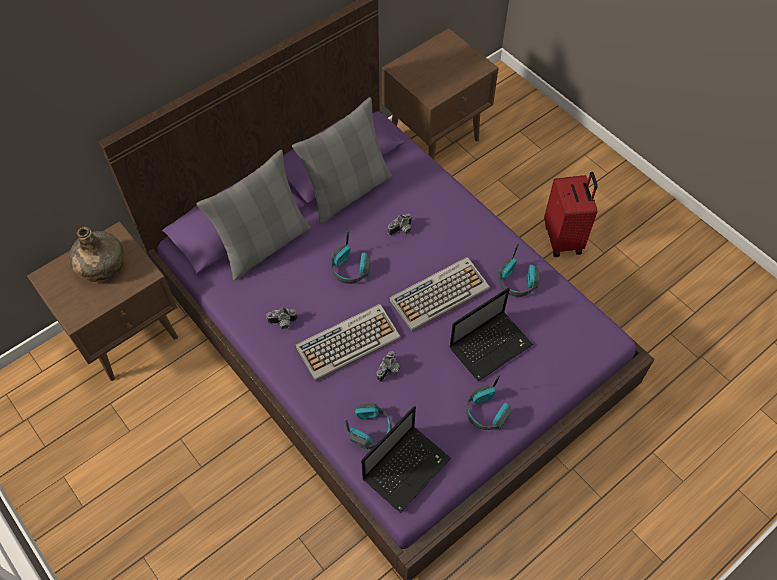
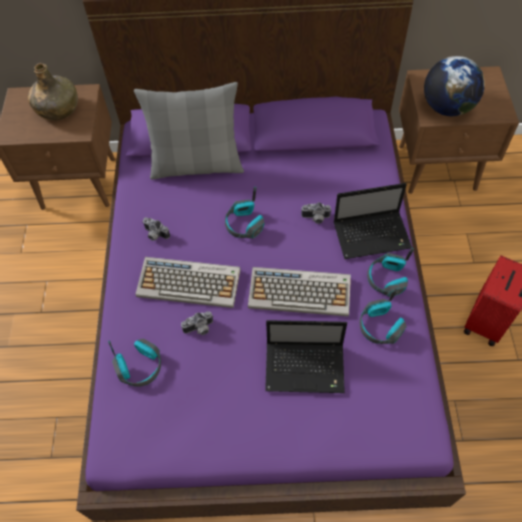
camera: 40 degrees right, 0 degrees up
(348, 191) = (299, 160): grey pillow -> none
(407, 467) = (139, 421): laptop -> laptop (373, 235)
(438, 83) = (447, 107): none -> globe
(486, 412) = (249, 424): headphones -> headphones (387, 279)

